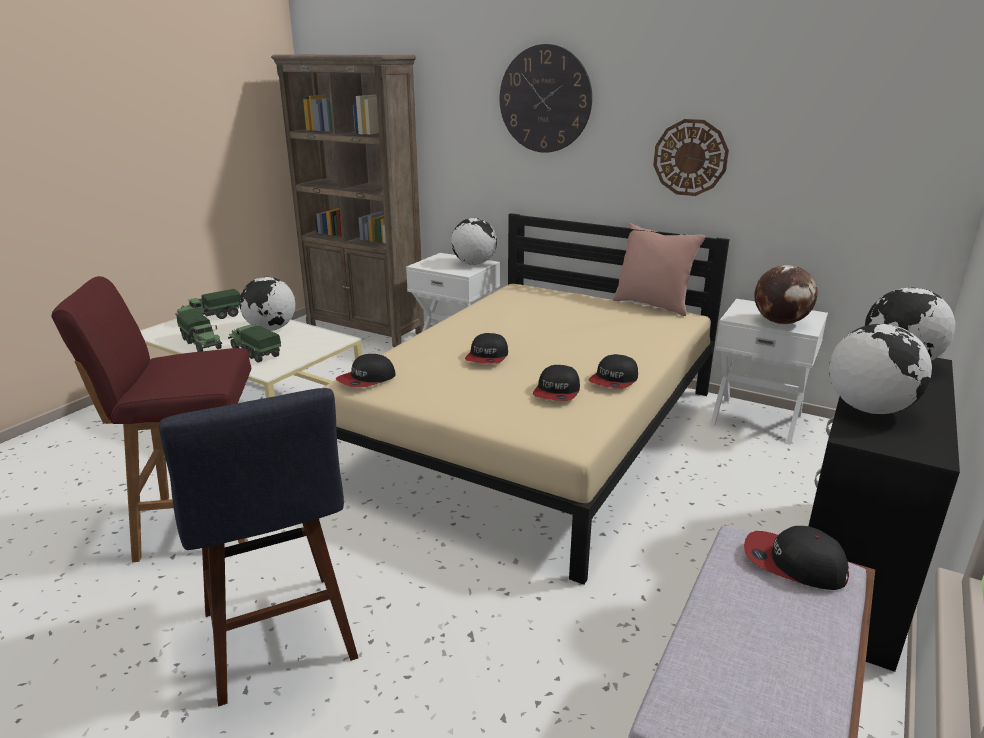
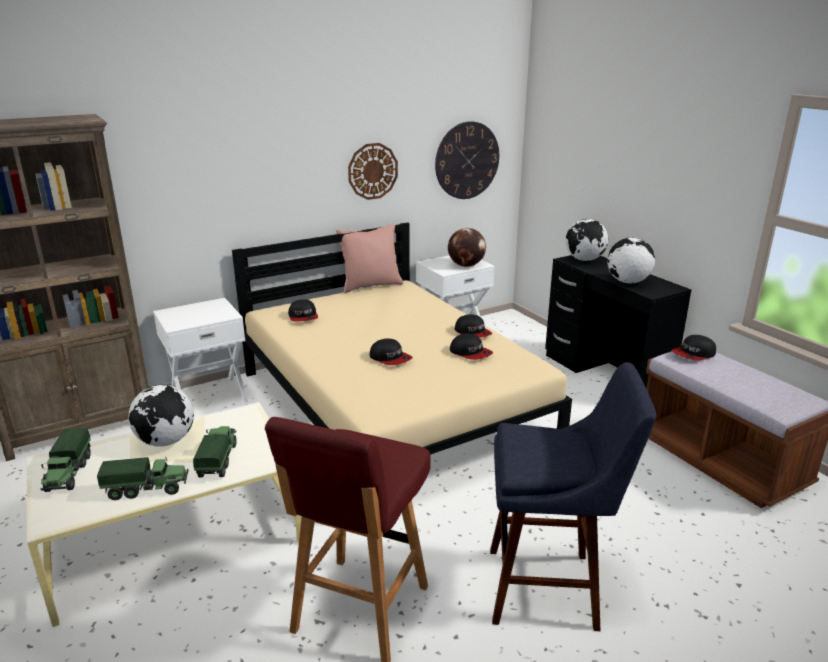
camera: 60 degrees left, 0 degrees up
(255, 352) = (218, 460): toy truck -> toy truck turned 105 degrees clockwise
(367, 379) = (376, 411): cap -> cap (303, 317)
(474, 263) = (212, 306): globe -> none
(545, 99) = (249, 143): wall clock -> wall clock (467, 160)

